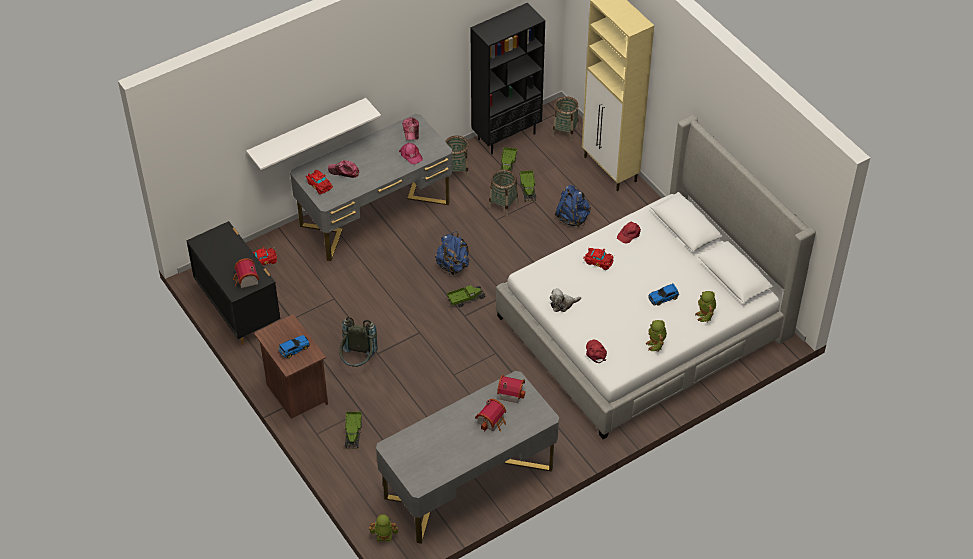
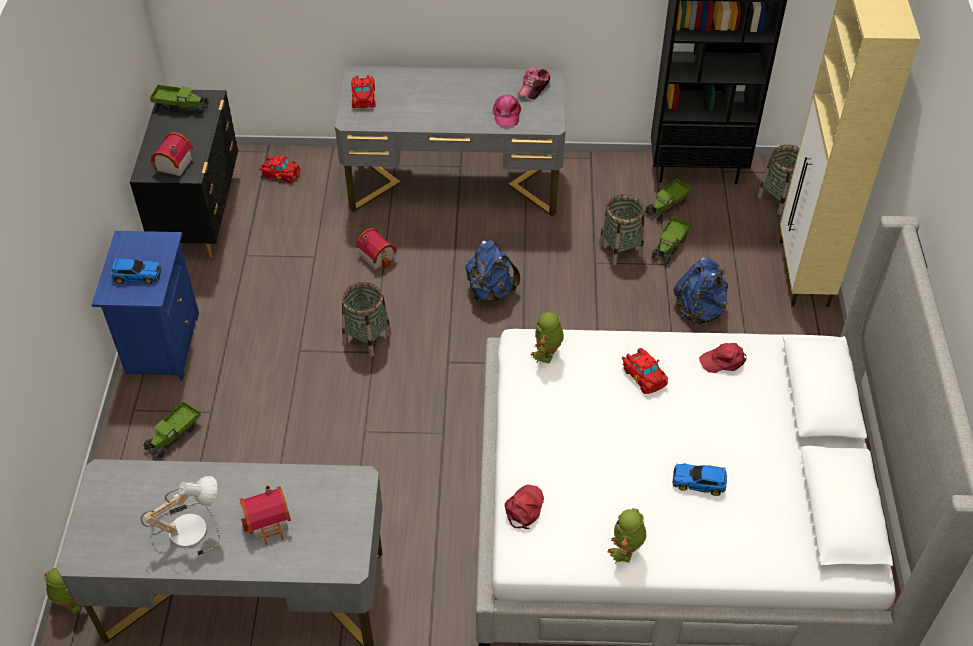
camera: 35 degrees right, 0 degrees up
(295, 392) = (161, 344): brown nightstand -> blue nightstand
(307, 132) = (382, 21): white shelf -> none
(344, 171) = (407, 95): cap -> none
(358, 361) = (267, 347): grey backpack -> none
(456, 171) = (597, 181): basket -> basket (367, 338)
(456, 444) = (189, 527): none -> table lamp
(466, 299) = (468, 341): toy truck -> toy truck (181, 106)
(510, 392) = (335, 495): toy house -> toy house (378, 256)
(563, 304) = (539, 409): plush toy -> none
(705, 316) = (743, 549): toy robot -> toy robot (547, 354)

